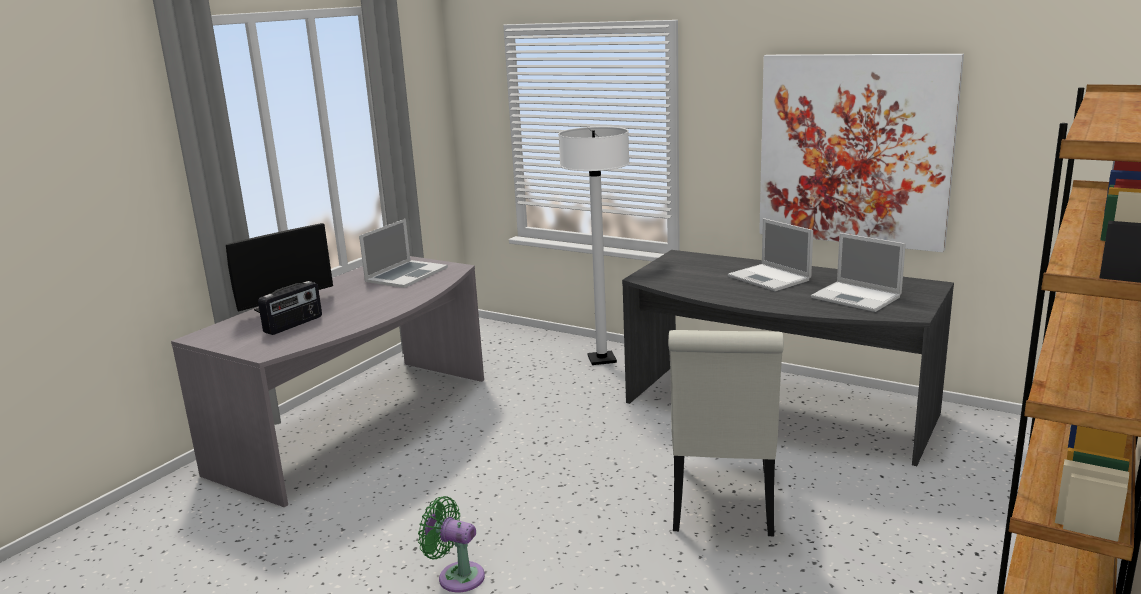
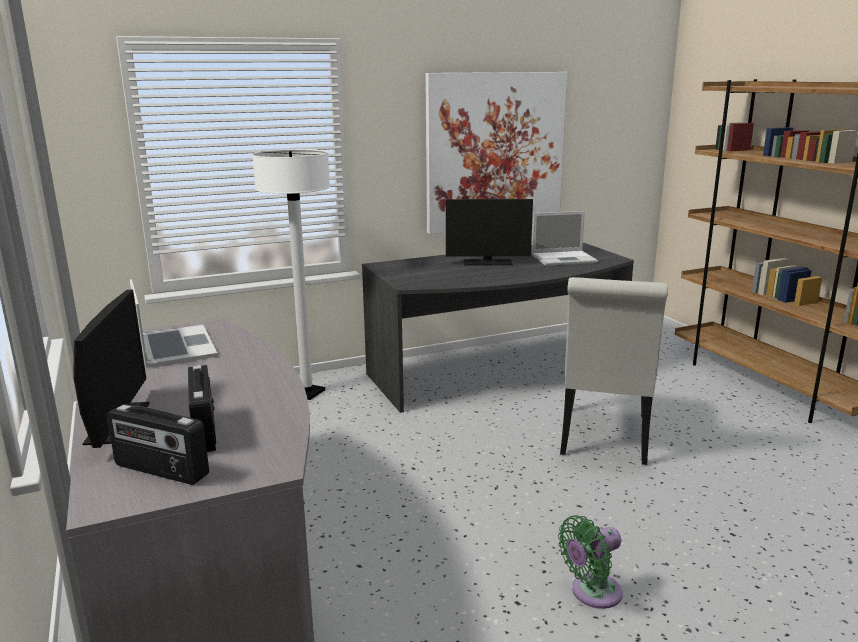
camera: 55 degrees left, 0 degrees up
(240, 333) = (160, 471): none -> radio
(723, 506) = (604, 439): white chair -> white chair turned 60 degrees clockwise
(770, 278) = (487, 262): laptop -> monitor

